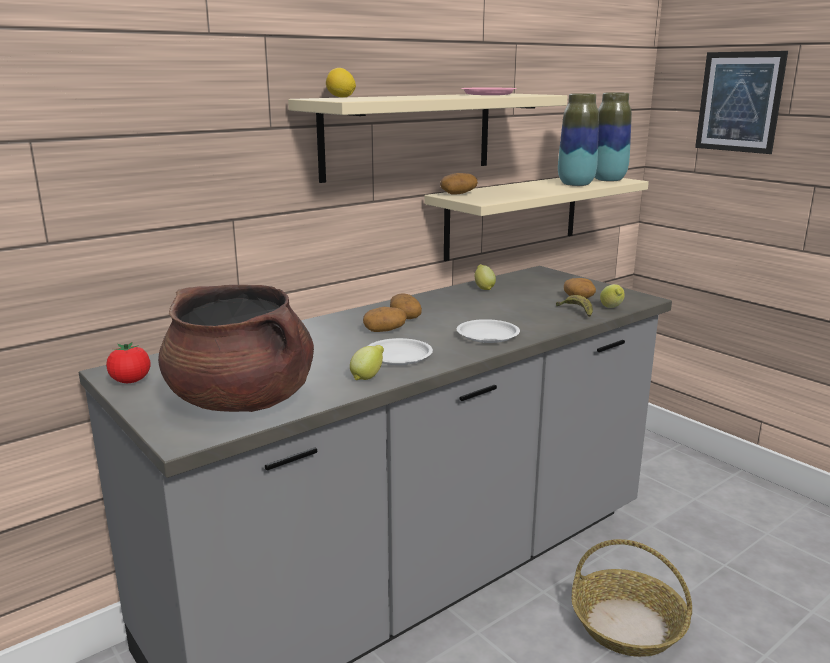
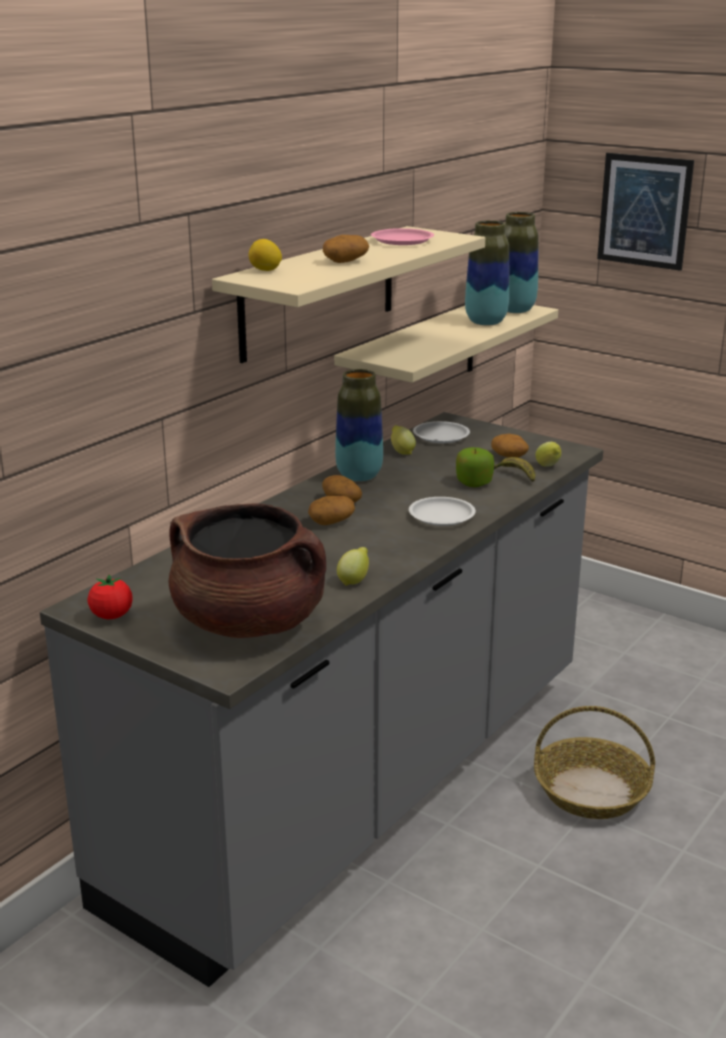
camera: 15 degrees left, 5 degrees up
(399, 356) = (368, 552): white plate -> white plate (441, 436)
(434, 301) = (359, 476): none -> vase
(458, 193) = (371, 350): potato -> potato (345, 261)
(534, 314) = (474, 482): none -> apple

